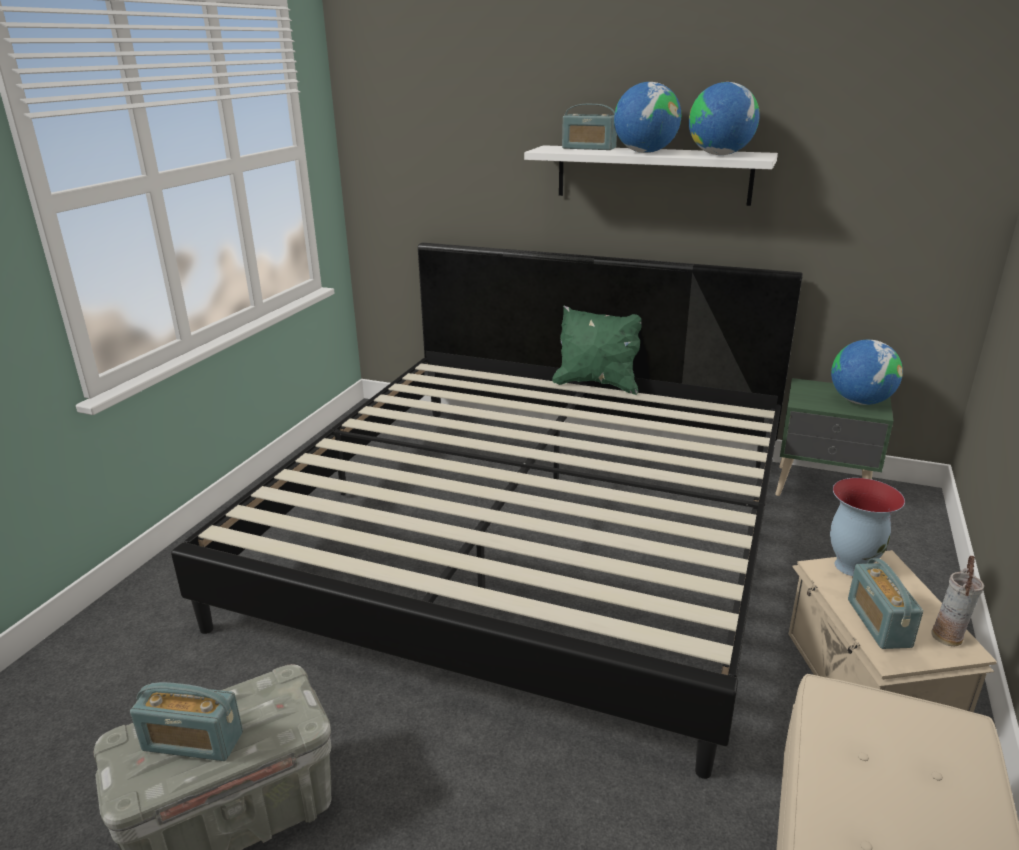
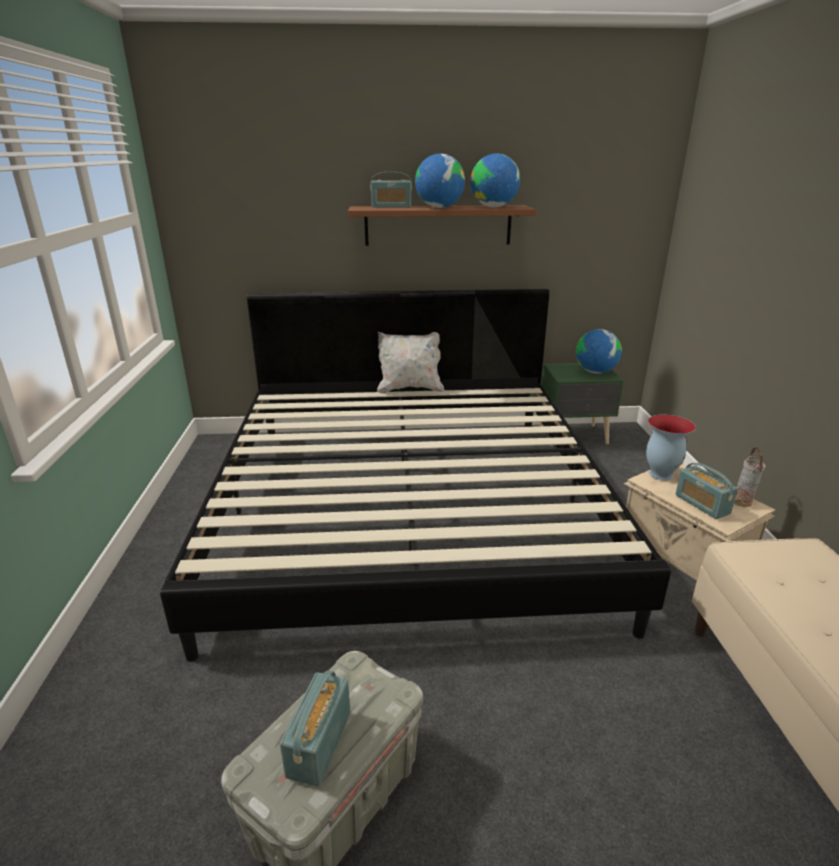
camera: 25 degrees left, 0 degrees up
(193, 741) = (319, 743): radio -> radio turned 120 degrees clockwise
(597, 384) = (409, 389): green pillow -> white pillow
(652, 174) = (438, 225): white shelf -> brown shelf

